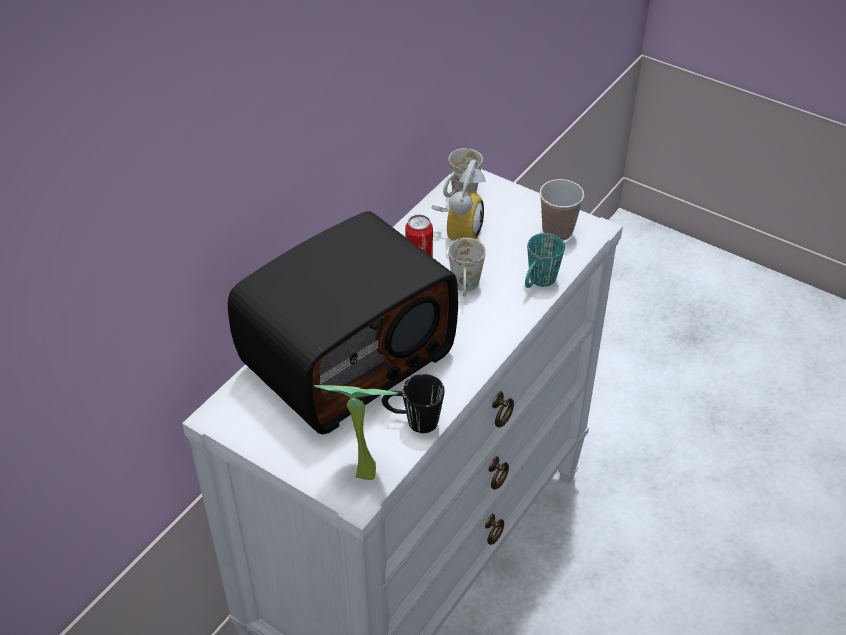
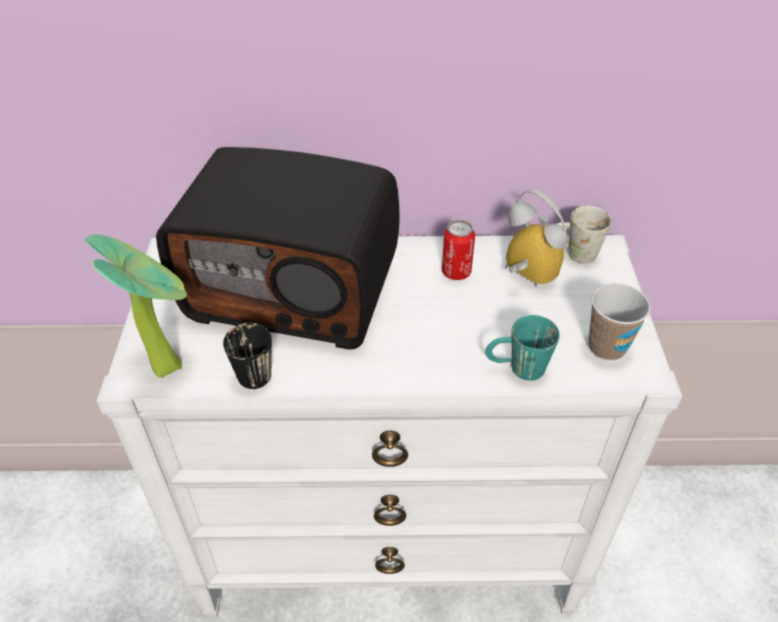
camera: 55 degrees right, 0 degrees up
(458, 231) = (523, 277): alarm clock -> alarm clock turned 120 degrees counterclockwise
(465, 289) = (453, 320): white mug -> none

